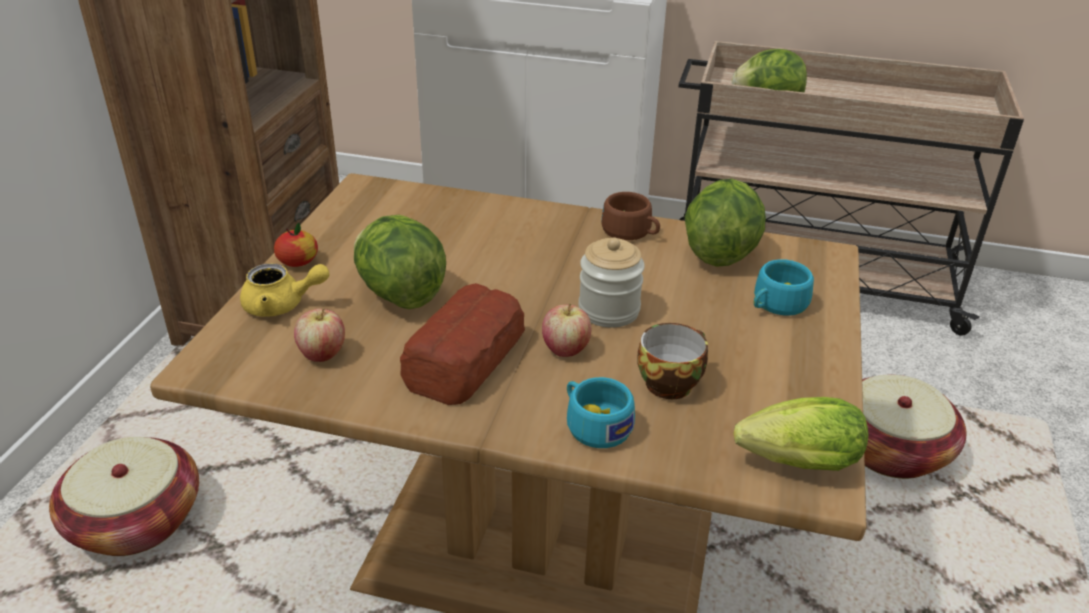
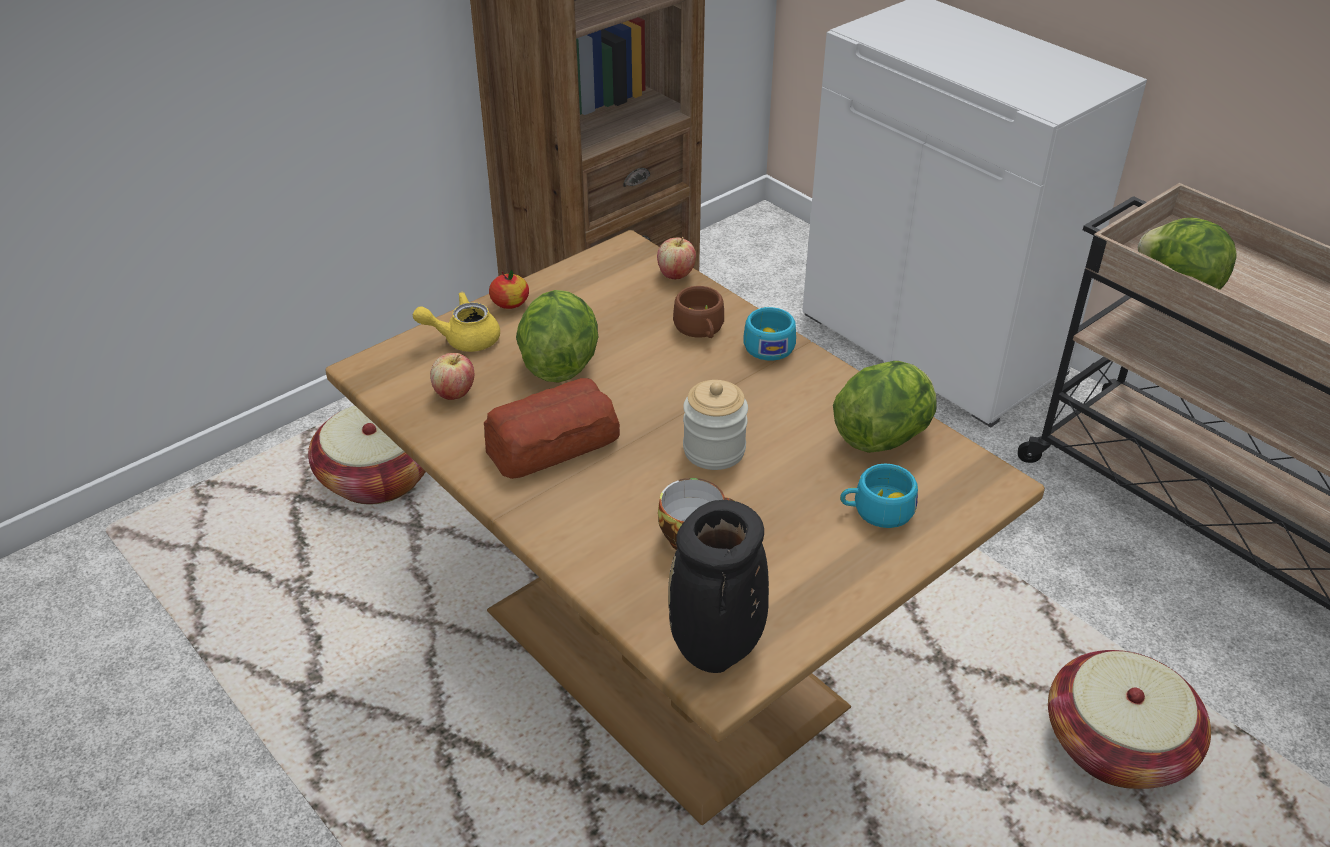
camera: 35 degrees right, 5 degrees up
(282, 305) = (464, 339): yellow teapot -> yellow teapot turned 135 degrees clockwise
(565, 349) = (639, 469): apple -> apple (676, 274)
(594, 424) = (594, 542): turquoise cup -> turquoise cup (768, 344)
(631, 232) = (820, 382): brown cup -> brown cup (700, 329)
(792, 463) = (717, 651): lettuce -> black vase

